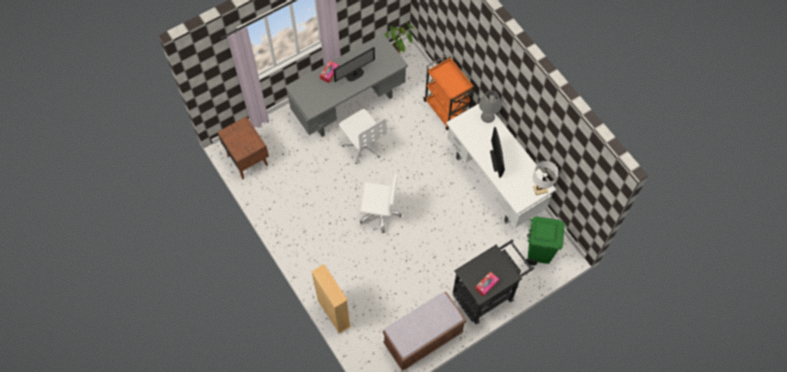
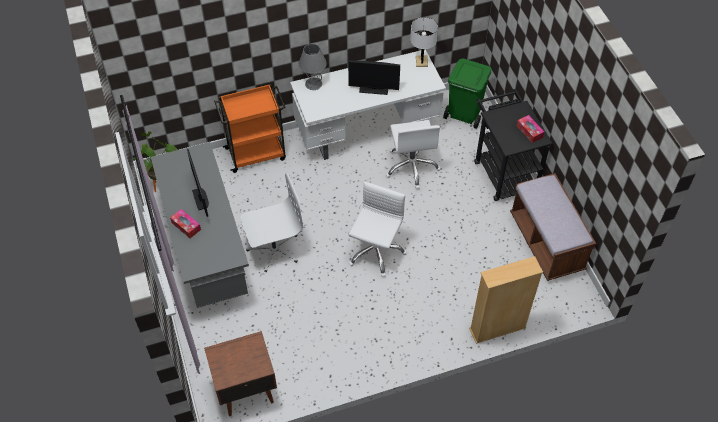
camera: 75 degrees left, 10 degrees down
(469, 222) = (412, 167): none -> white office chair

